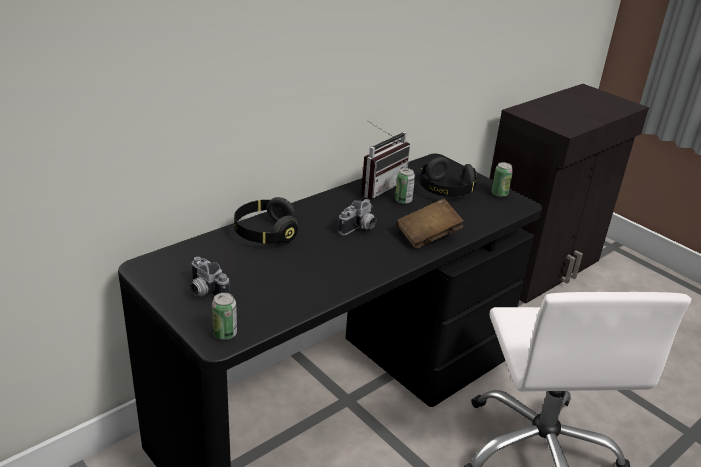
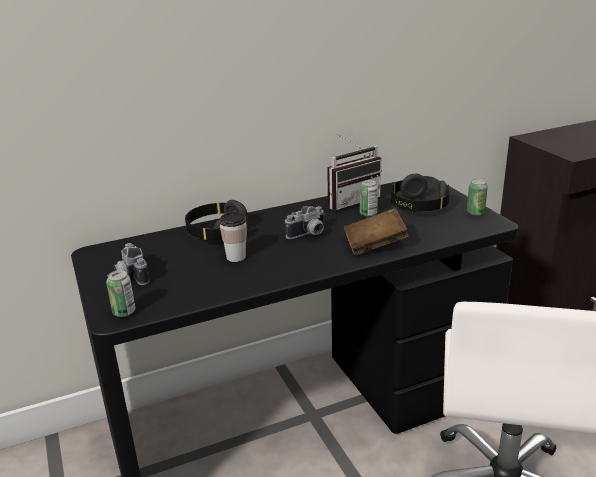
camera: 20 degrees right, 5 degrees down
(302, 260) = (236, 257): none -> cup

